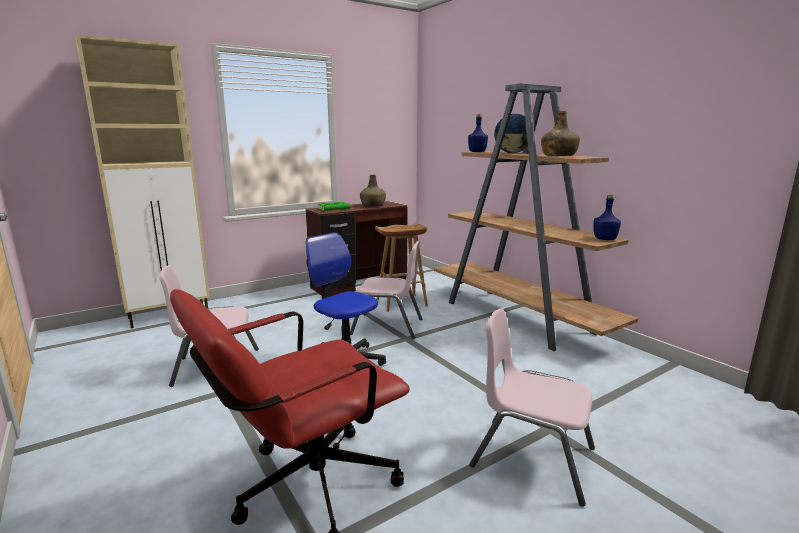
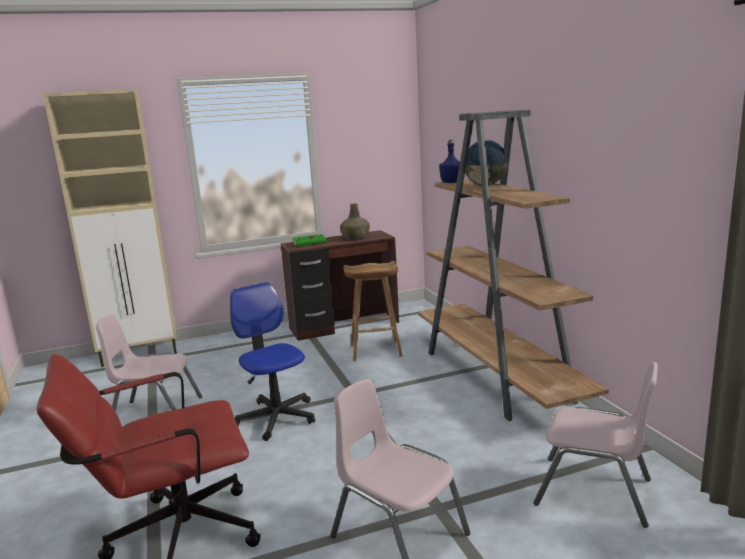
camera: 15 degrees right, 0 degrees up
(387, 326) = (343, 379): pink chair -> pink chair (594, 492)
(558, 155) = (518, 194): green bottle -> none
(605, 239) = (564, 294): blue bottle -> none

